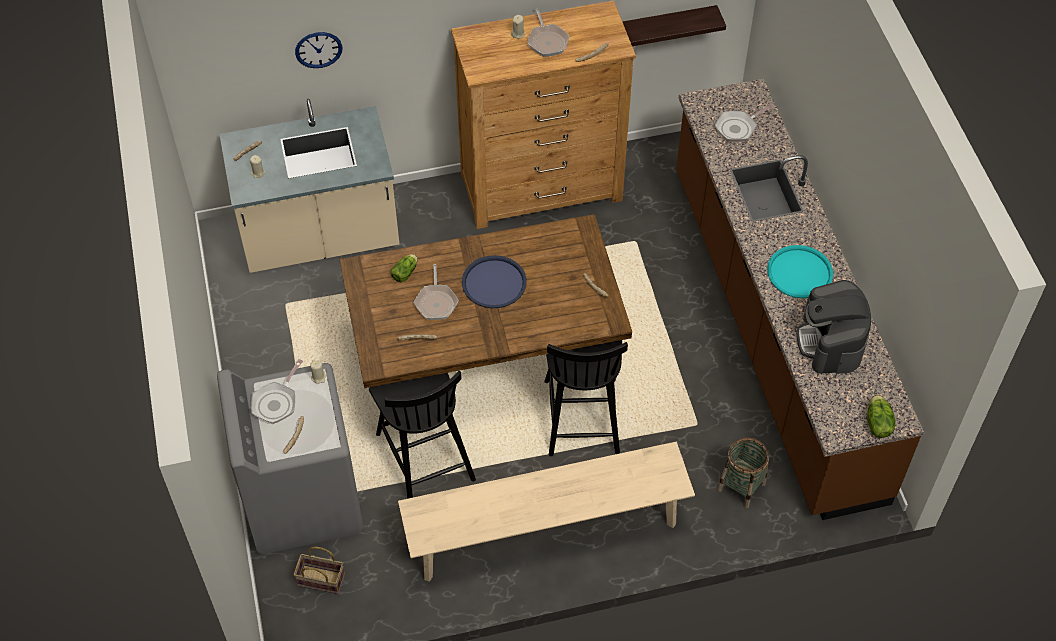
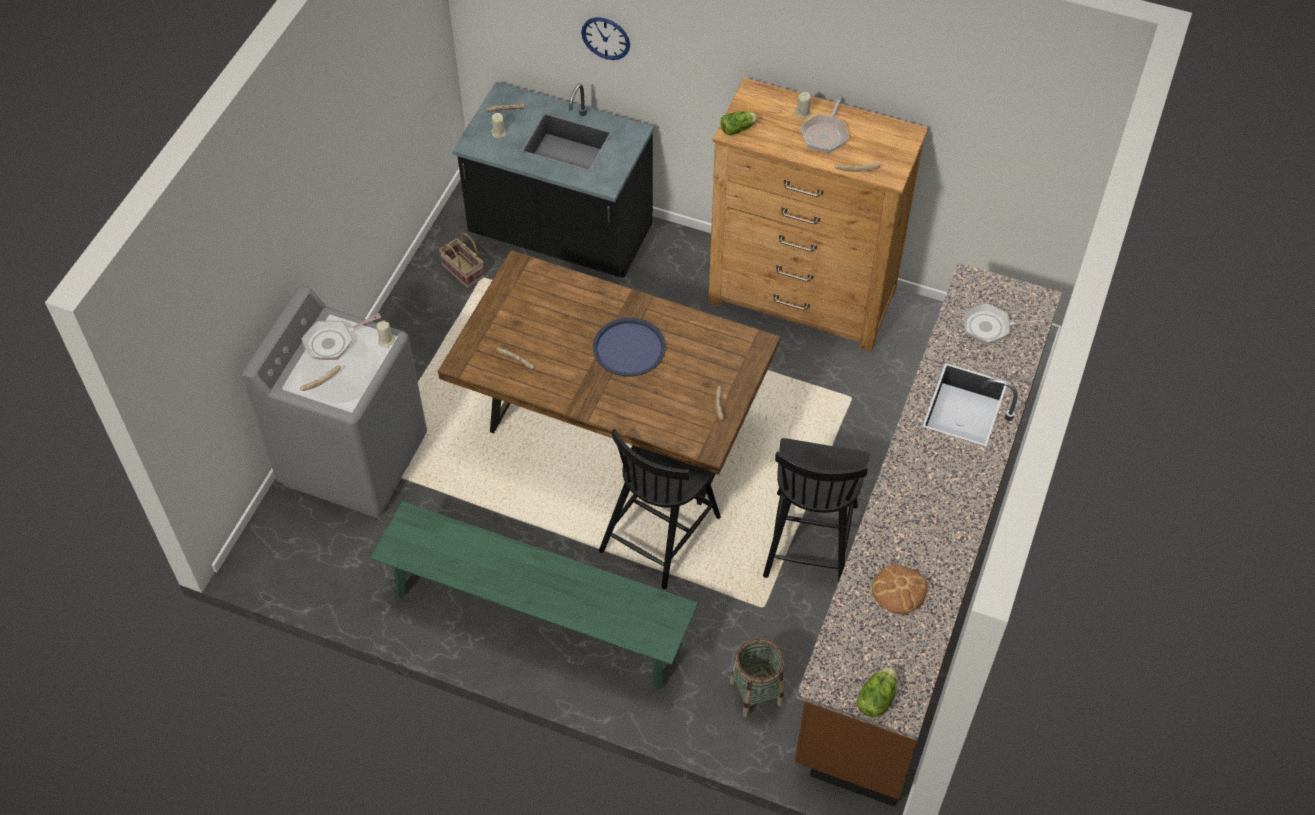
camera: 35 degrees right, 0 degrees up
(319, 580) = (310, 537): basket -> basket (462, 271)
(320, 238) = (560, 234): beige counter -> black counter
(406, 272) = (558, 294): lettuce -> lettuce (739, 128)
(425, 454) = (489, 482): black chair -> black chair (810, 538)
(436, 302) = (562, 336): frying pan -> none
(545, 532) = (537, 619): beige bench -> green bench
(666, 26) = (987, 186): shelf -> none
(799, 273) = (927, 504): turquoise tray -> none
(830, 342) = (899, 590): coffee machine -> bread

